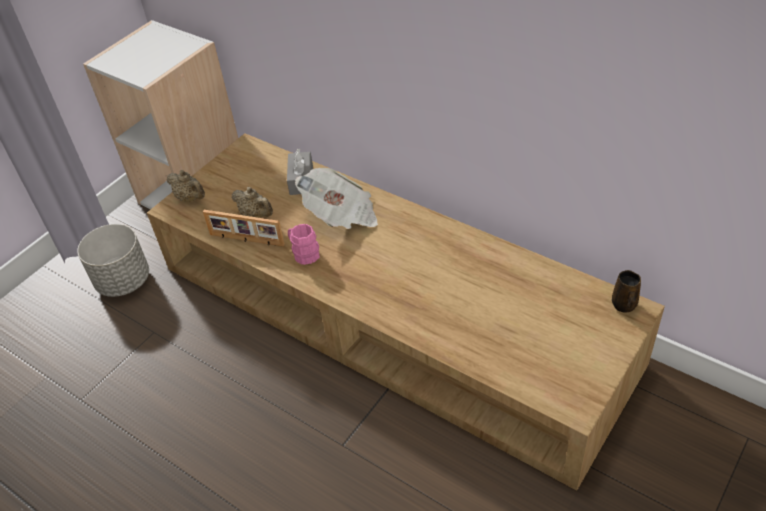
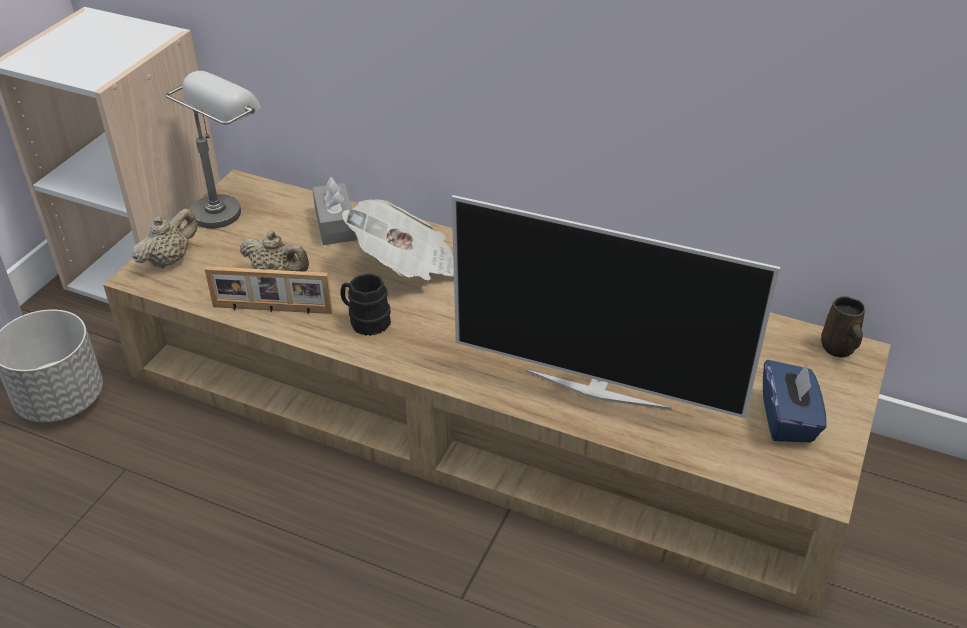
camera: 15 degrees left, 5 degrees down
(190, 198) = (170, 260): beige teapot -> beige teapot turned 75 degrees counterclockwise
(235, 160) = (228, 205): none -> grey table lamp
(304, 254) = (365, 321): pink mug -> black mug
(444, 318) = (597, 388): none -> television
(570, 355) = (788, 419): none -> blue tissue box

